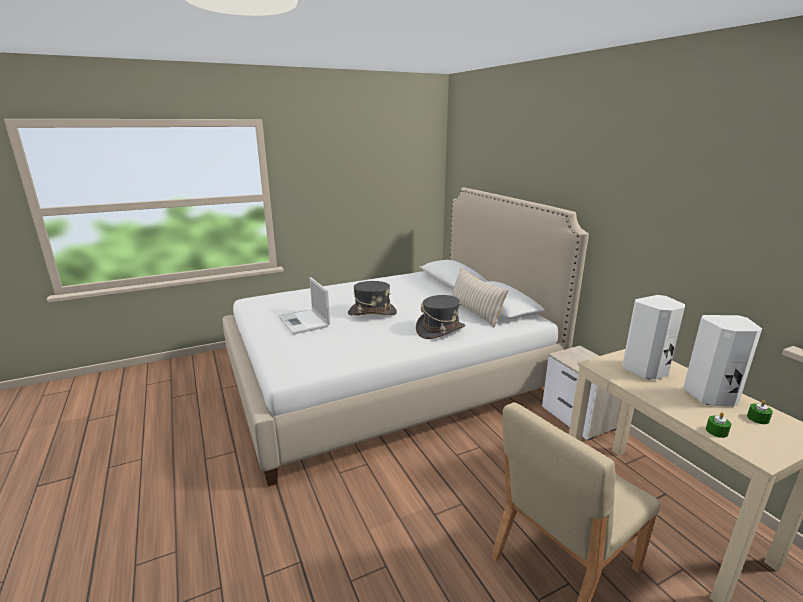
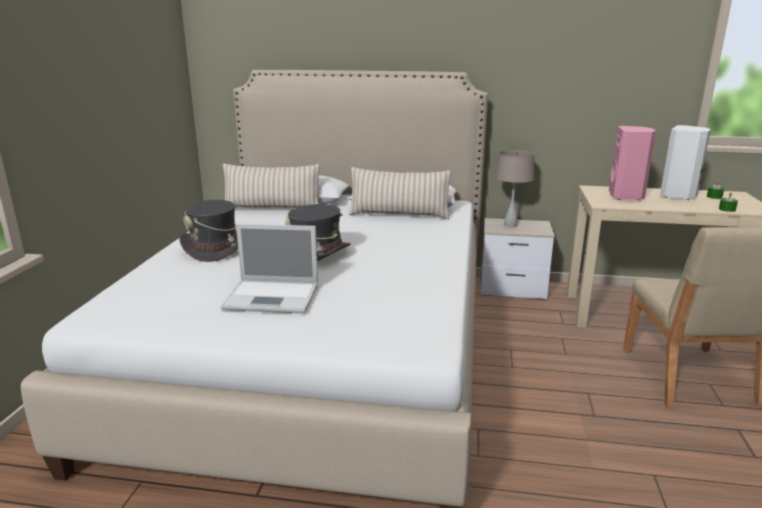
camera: 55 degrees left, 0 degrees up
(425, 282) = (272, 208): none -> beige pillow
(440, 330) = (421, 239): grey hat -> grey hat (215, 248)
(585, 358) = (510, 224): none -> beige table lamp
(646, 371) = (626, 196): white speaker -> pink speaker

